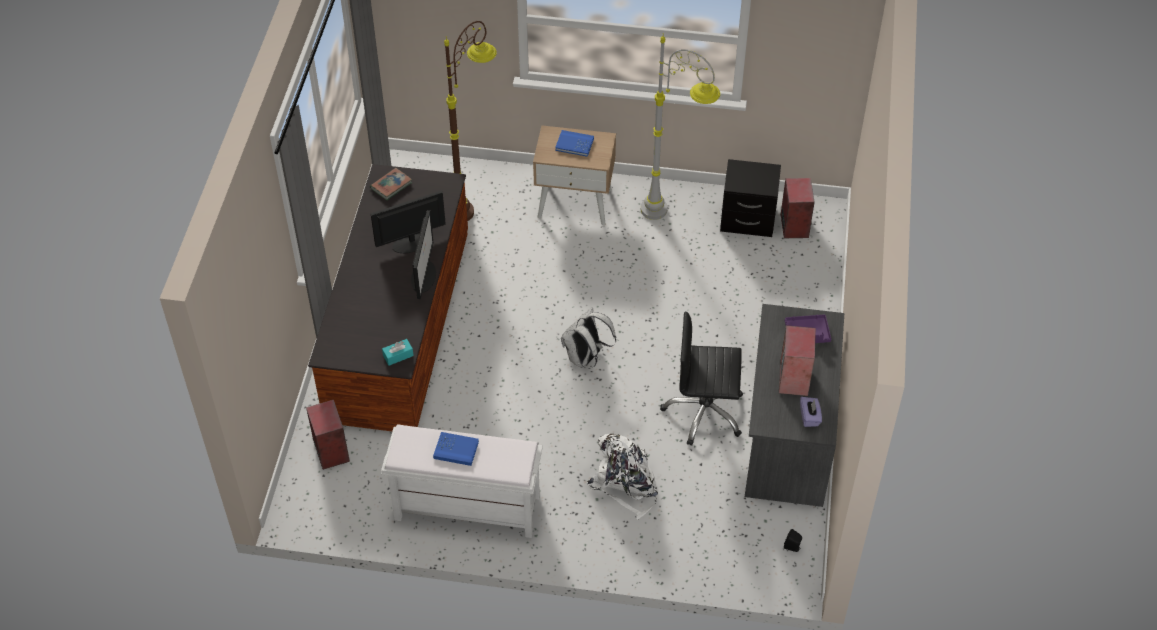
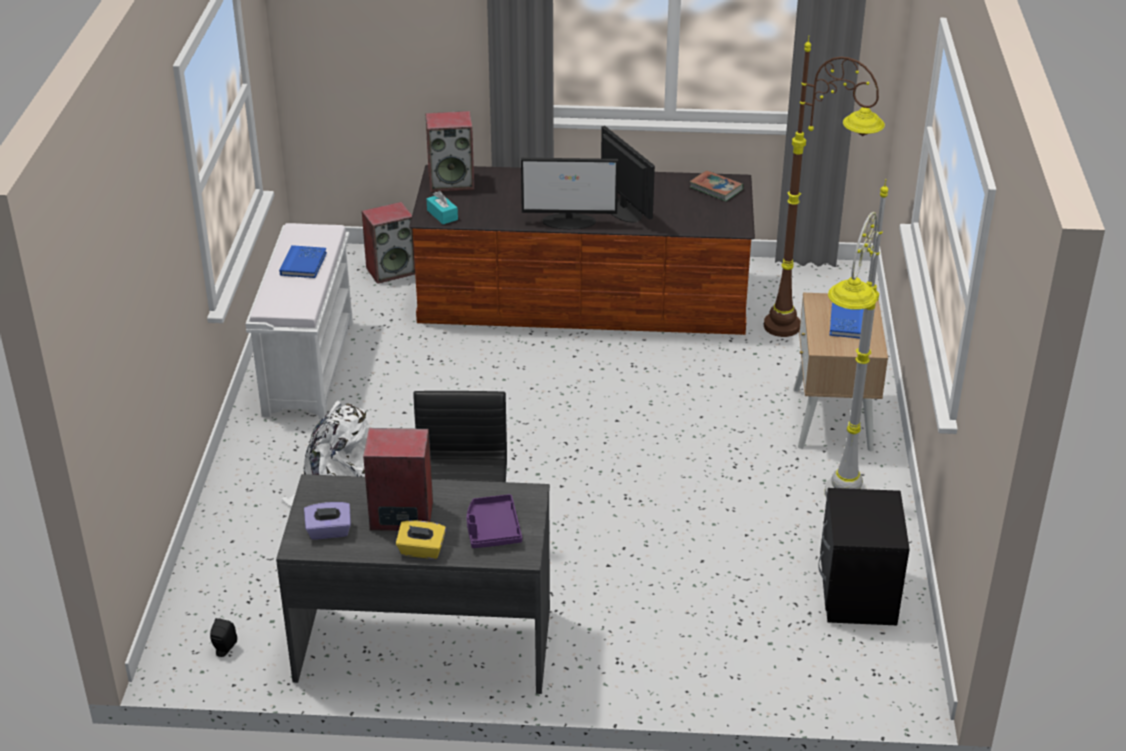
camera: 85 degrees right, 15 degrees down
(586, 358) = (548, 444): white backpack -> none
(793, 225) = (862, 648): speaker -> speaker (452, 182)
(828, 369) = (421, 551): none -> yellow tissue box

